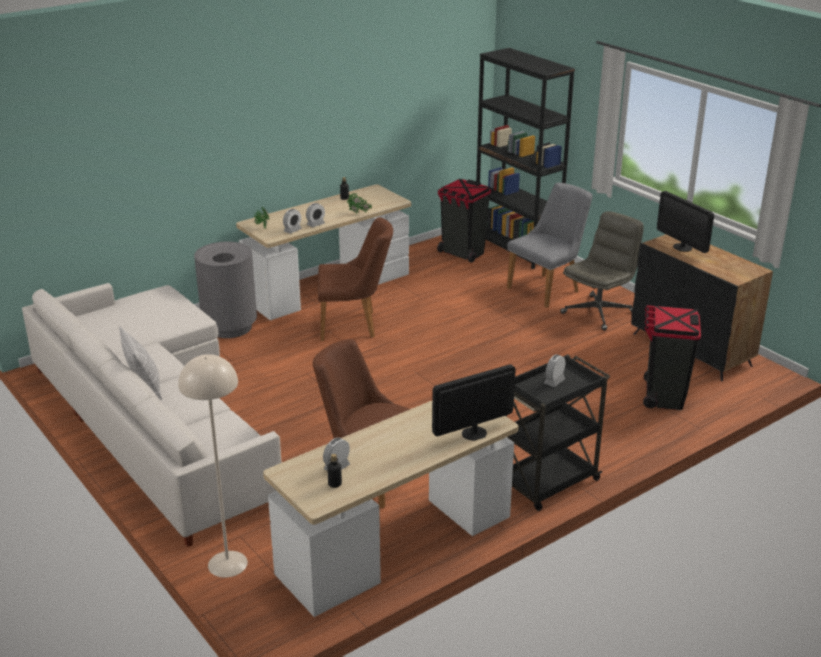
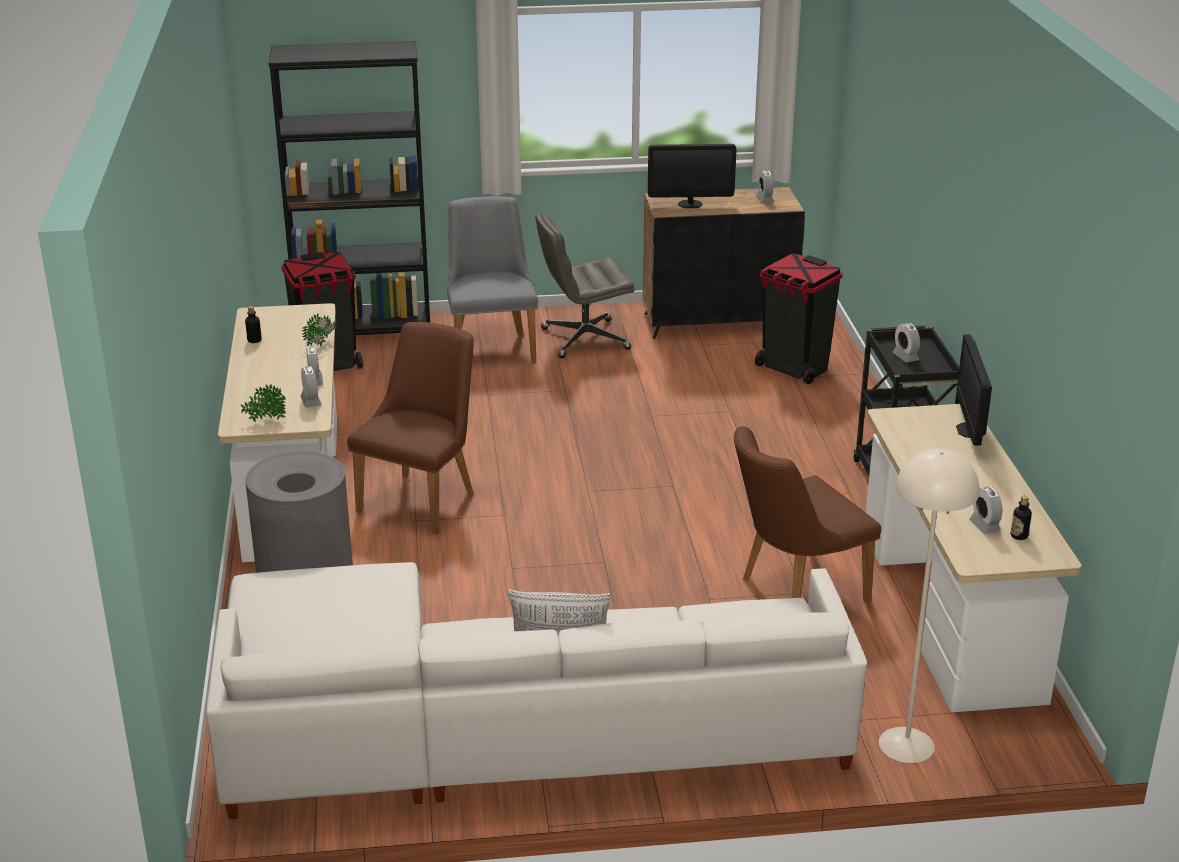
camera: 60 degrees left, 0 degrees up
(598, 312) = (584, 339): grey office chair -> grey office chair turned 90 degrees counterclockwise
(734, 268) = (764, 199): none -> alarm clock

